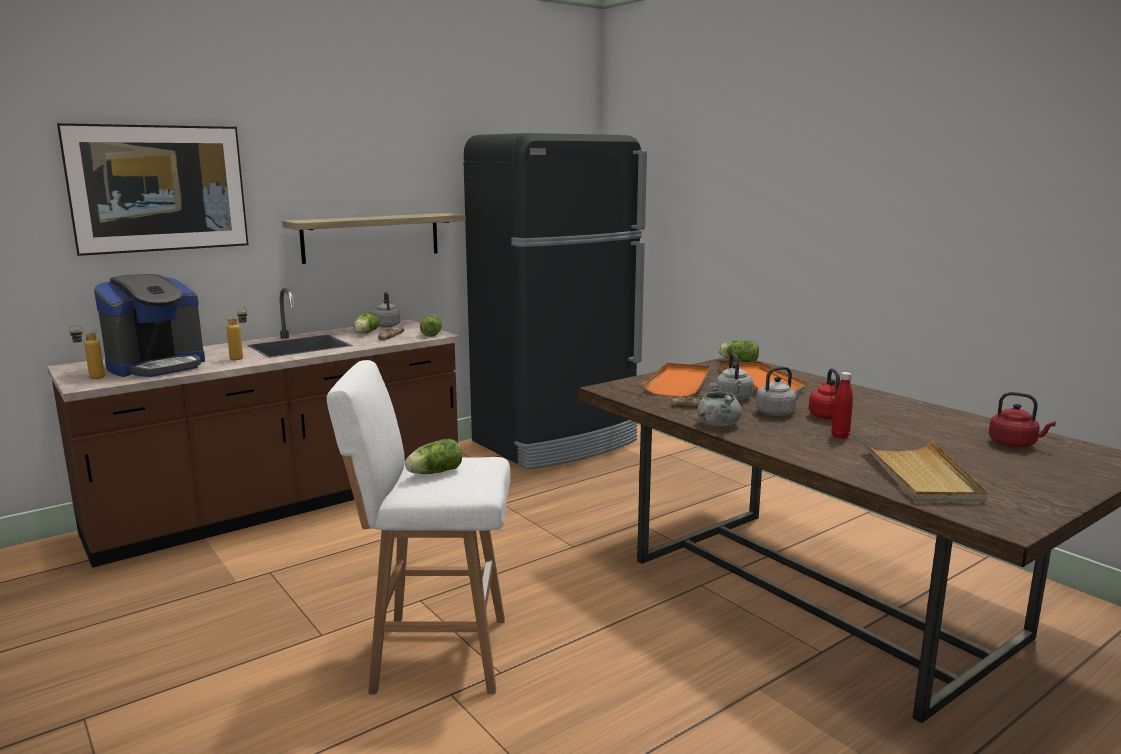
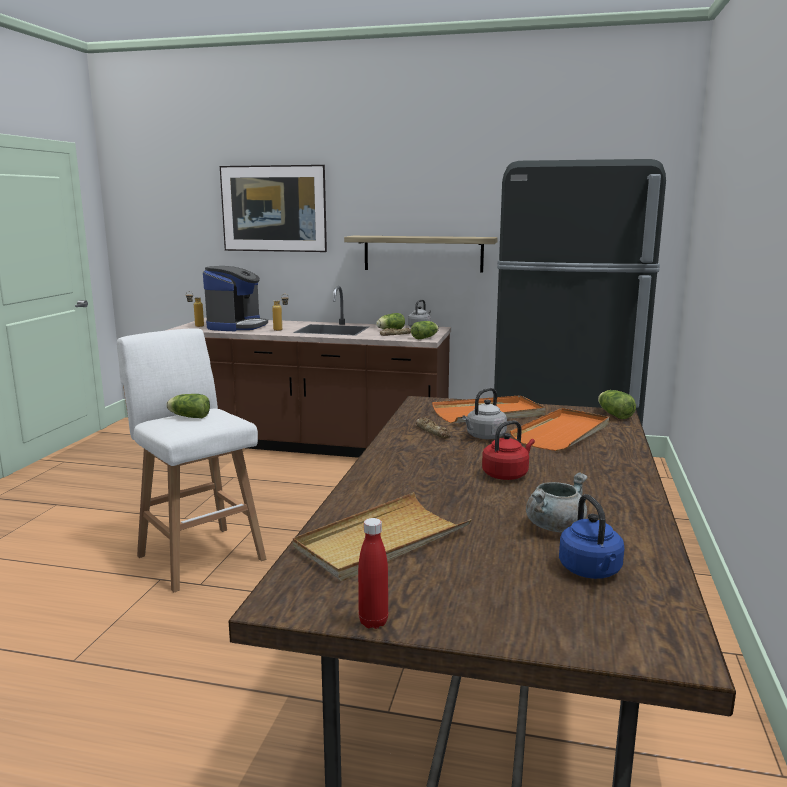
camera: 50 degrees right, 0 degrees up
(157, 366) = (236, 326): coffee machine -> coffee machine turned 75 degrees counterclockwise
(717, 424) = (397, 446): grey cooking pot -> grey cooking pot (554, 526)
(777, 412) = (474, 457): grey kettle -> none
(840, 436) = (448, 490): red bottle -> red bottle (373, 622)
(1014, 444) = (591, 571): red kettle -> blue kettle

